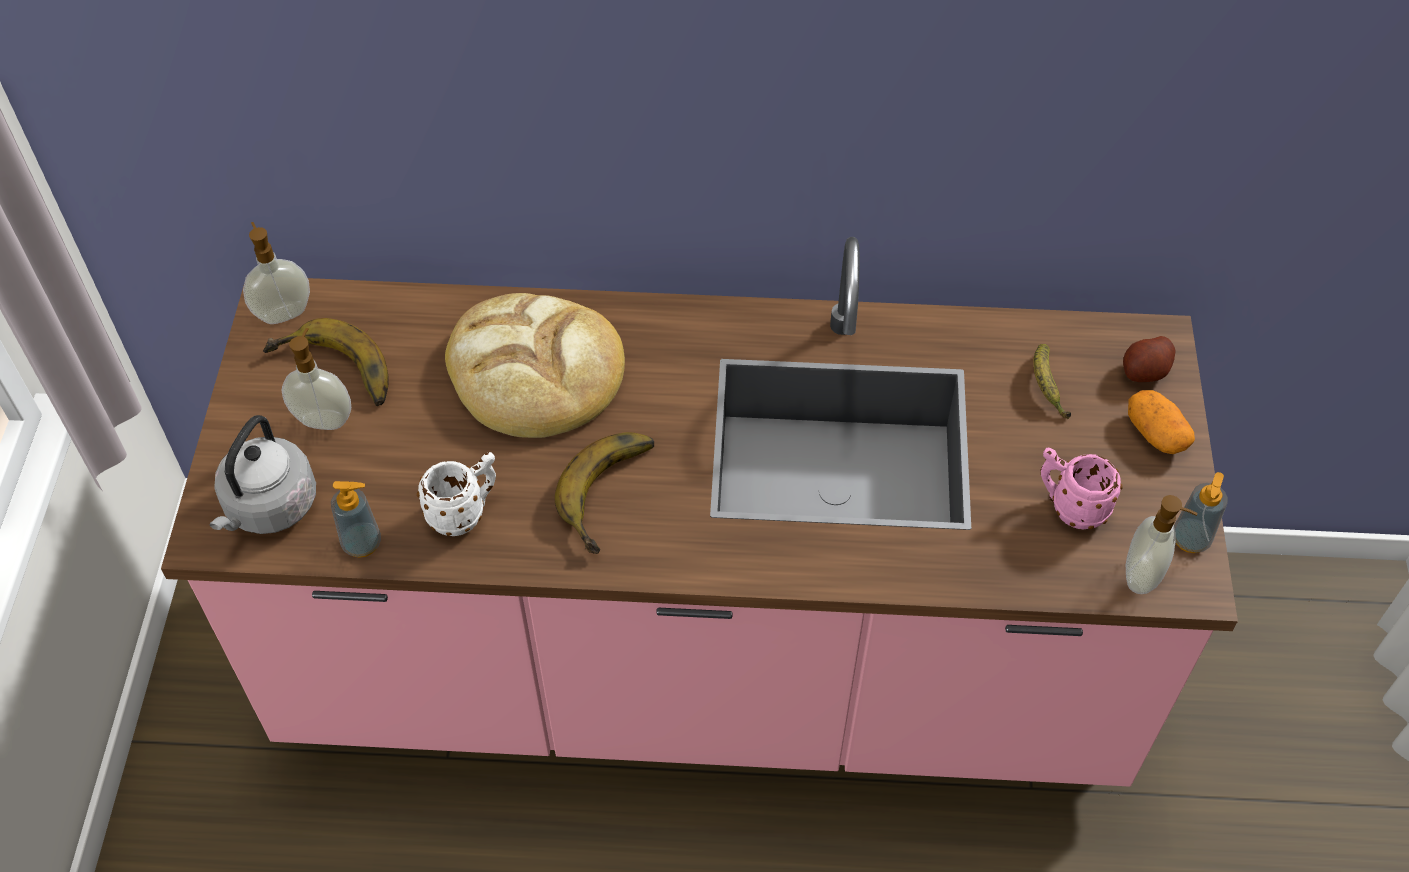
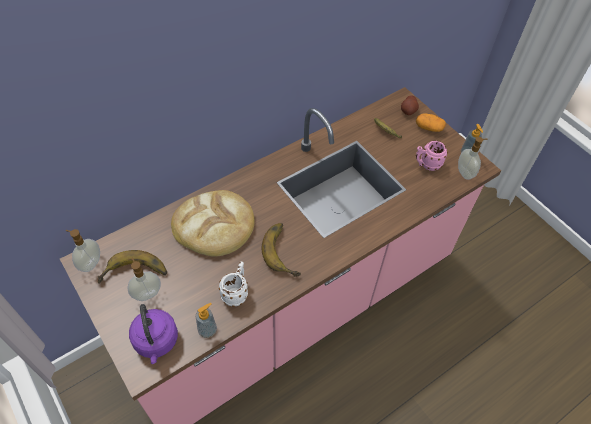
camera: 40 degrees left, 0 degrees up
(269, 507) = (156, 342): grey kettle -> purple kettle

